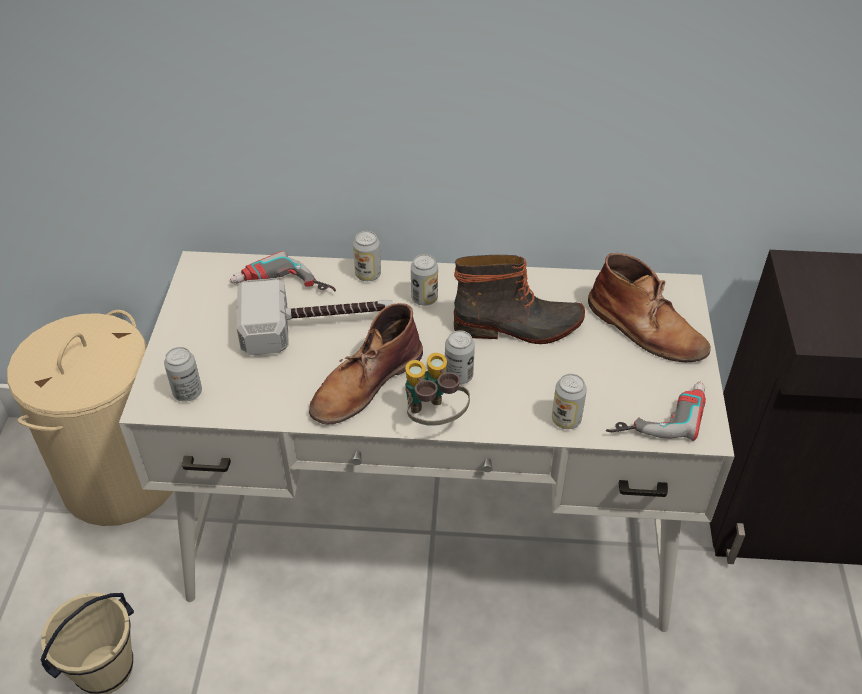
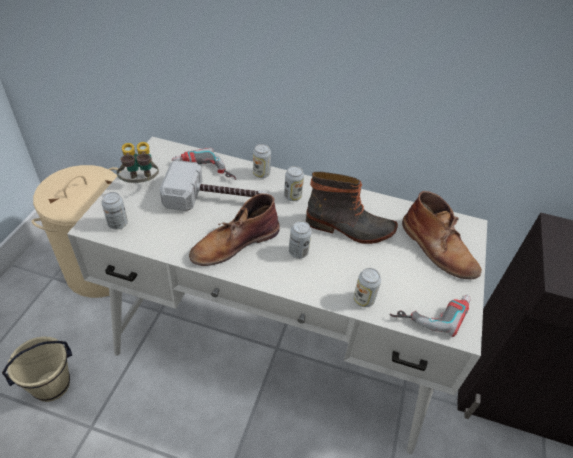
camera: 10 degrees right, 0 degrees up
(433, 418) = (271, 277): binoculars -> binoculars (141, 183)

